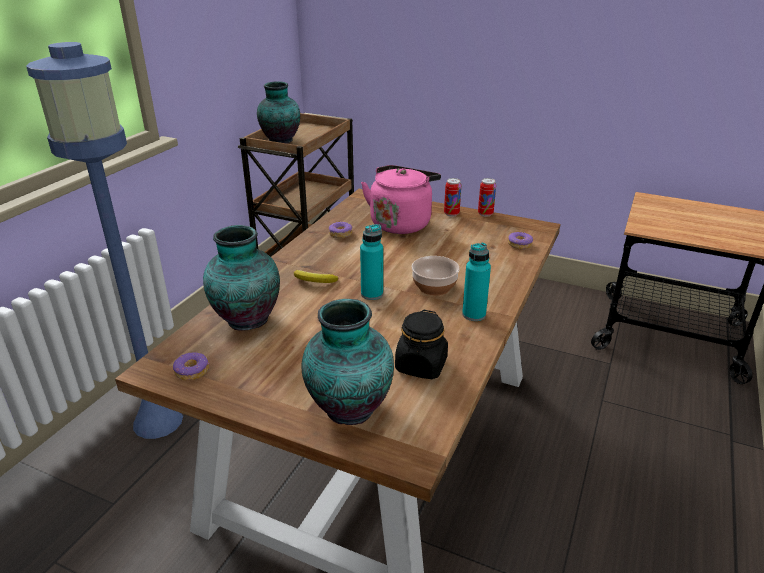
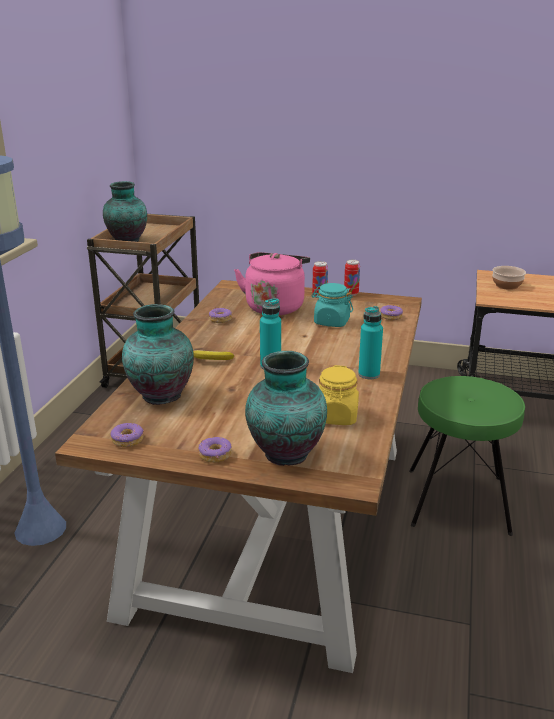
camera: 10 degrees left, 5 degrees down
(274, 401) = (215, 455): none -> donut
(421, 366) = (336, 417): black jar -> yellow jar
(435, 287) = (326, 356): bowl -> bowl (507, 285)
(454, 246) = (331, 322): none -> turquoise jar
(576, 442) = (458, 501): none -> green stool

